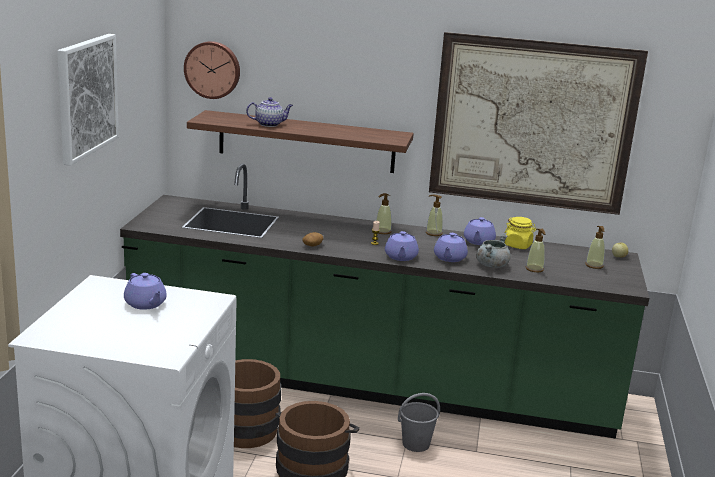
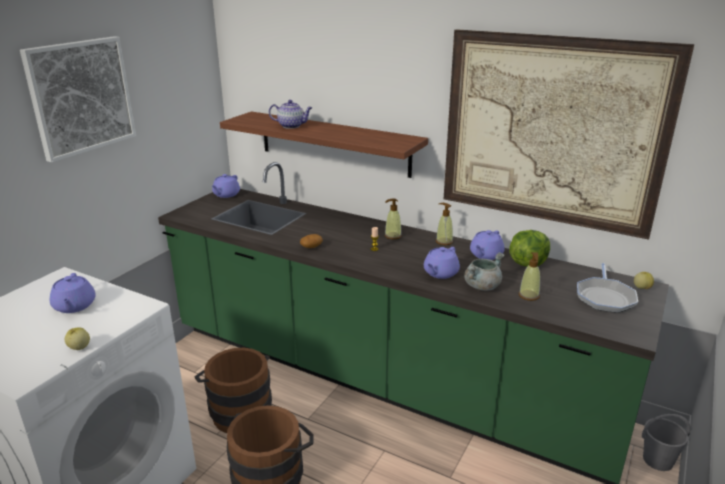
camera: 20 degrees right, 5 degrees up
(191, 332) = (79, 347): none -> apple
(213, 69) = (254, 73): wall clock -> none
(400, 257) = (389, 267): purple teapot -> purple teapot (226, 194)
(416, 444) = (391, 457): grey bucket -> grey bucket (658, 460)
(518, 245) = (527, 263): yellow jar -> lettuce
(594, 265) = (604, 297): soap dispenser -> frying pan

